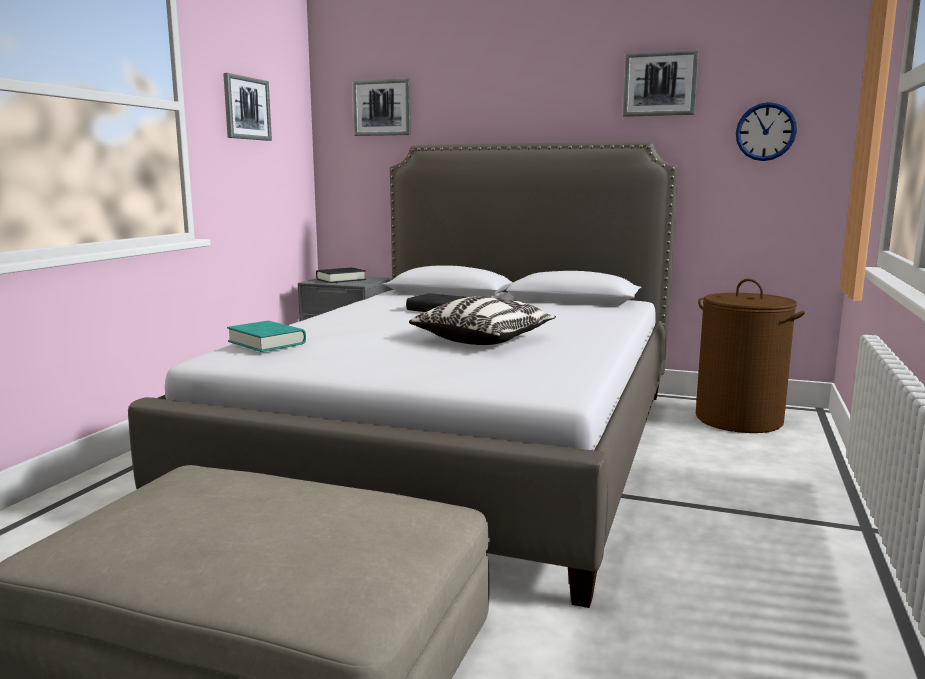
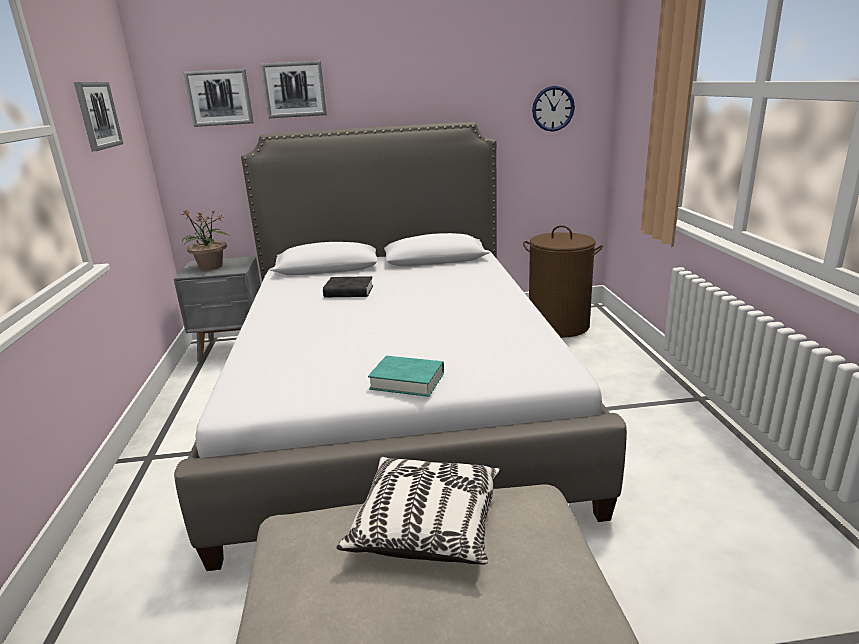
camera: 25 degrees left, 10 degrees up
(266, 342) = (264, 372): turquoise book -> turquoise book (407, 381)
(341, 279) = (211, 266): black book -> potted plant
(483, 339) = (432, 322): pillow -> pillow (426, 525)
(660, 84) = (473, 72): picture -> picture (294, 89)

